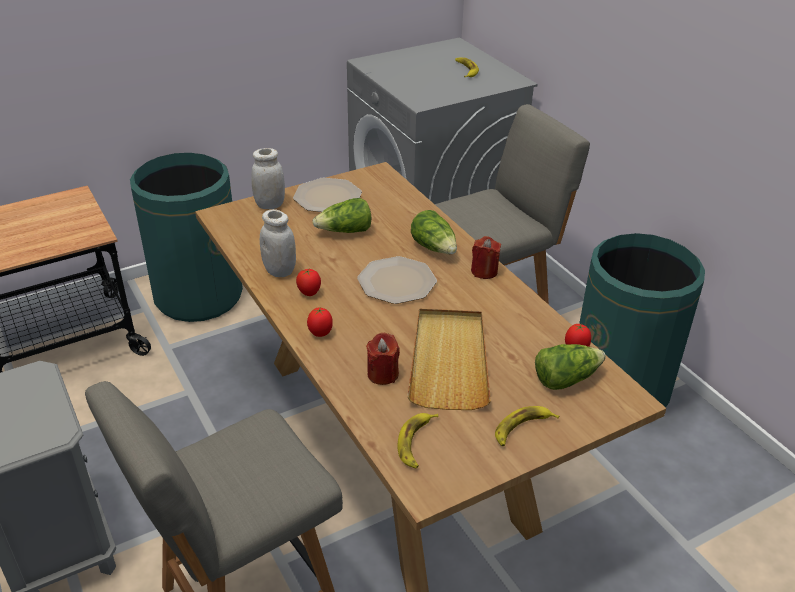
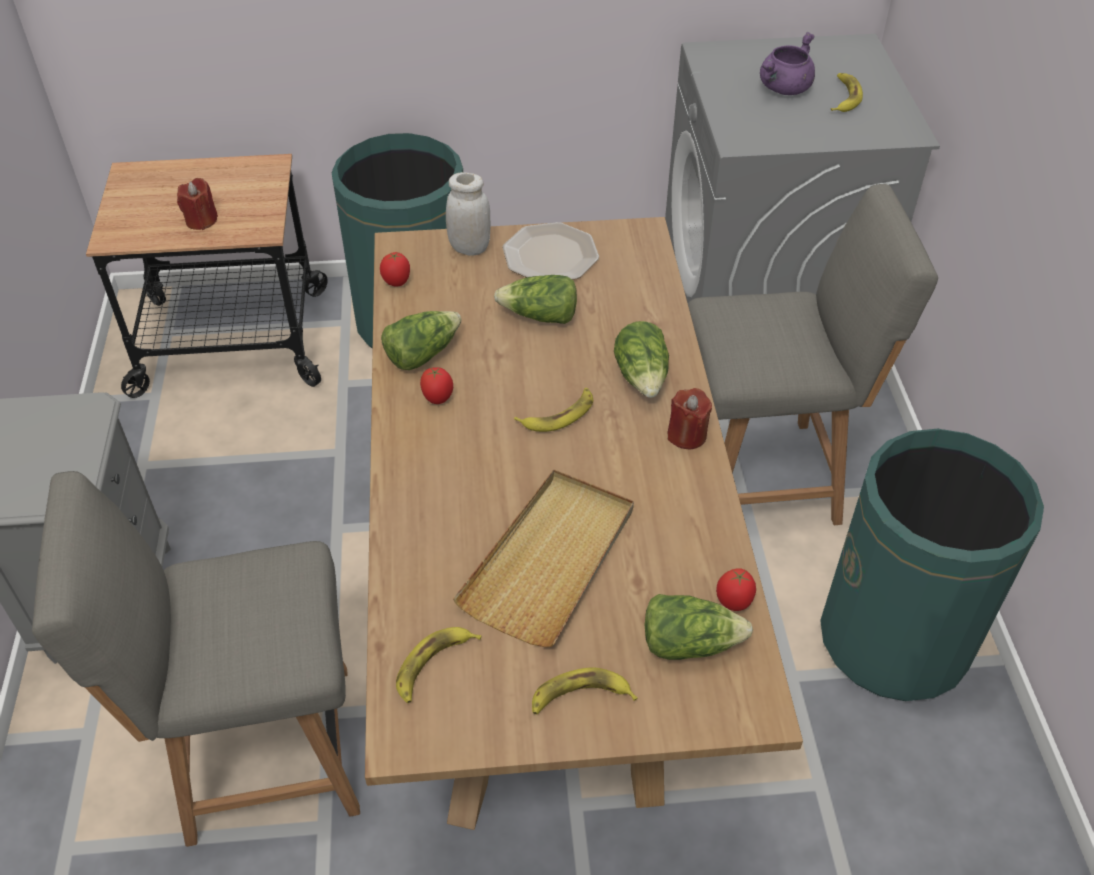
camera: 25 degrees right, 10 degrees up
(279, 271) = (422, 353): white jar -> lettuce
(320, 333) = (415, 464): tomato -> tomato (397, 283)
(382, 374) = (454, 550): red candle -> red candle (201, 220)
(396, 281) = (559, 414): plate -> banana
(428, 72) = (784, 89): none -> purple cooking pot

